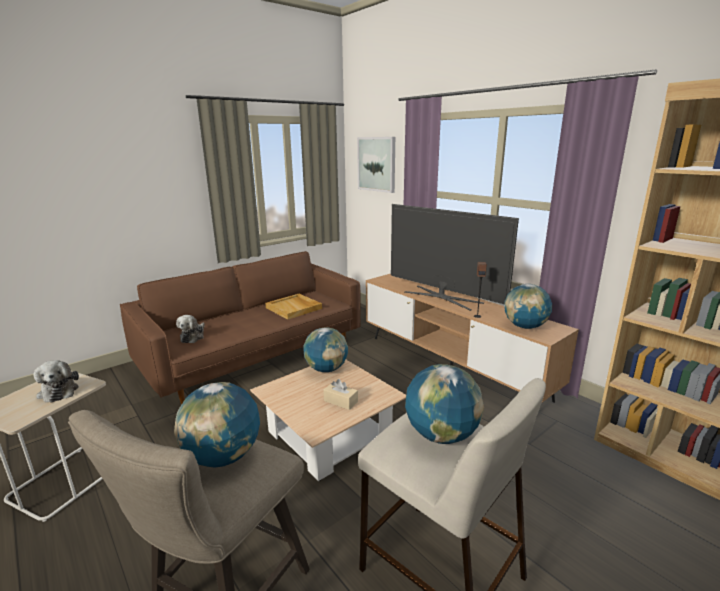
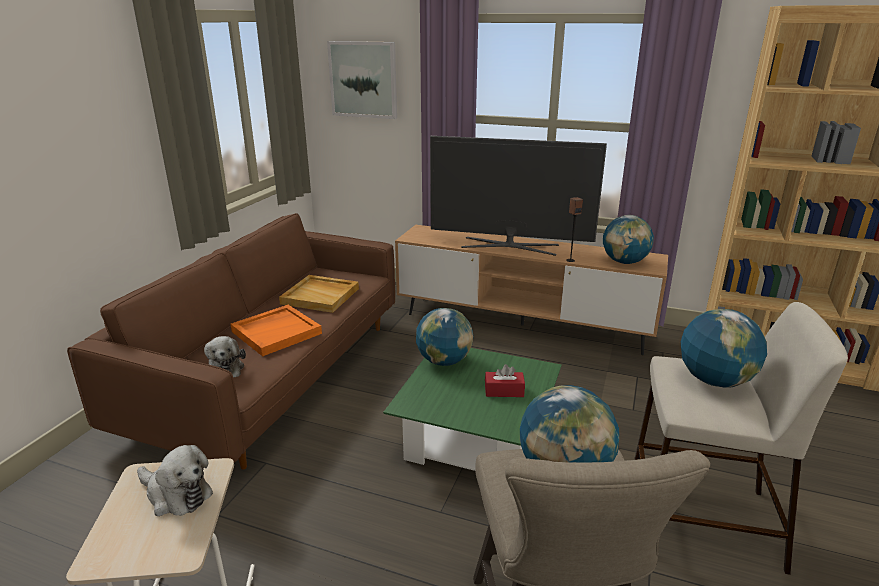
camera: 30 degrees left, 5 degrees up
(243, 323) = (277, 332): none -> orange tray
(329, 435) = (476, 438): beige coffee table -> green coffee table
(341, 401) = (504, 391): beige tissue box -> red tissue box

